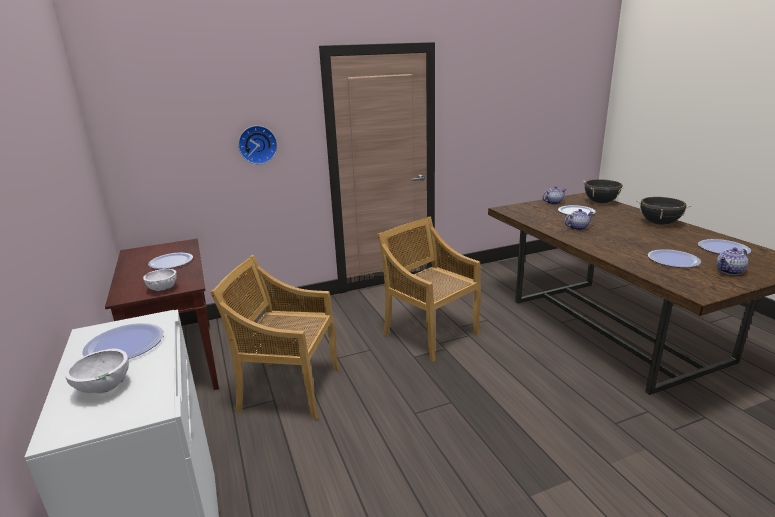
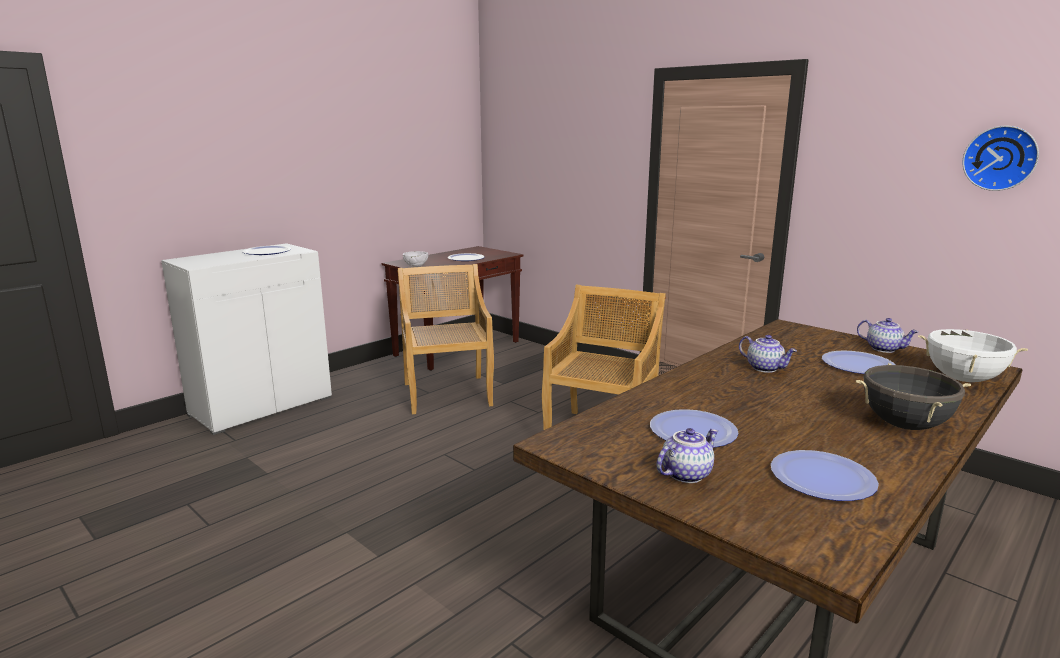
camera: 65 degrees right, 5 degrees down
(103, 388) = (218, 257): white bowl -> none
(257, 144) = (584, 174): wall clock -> wall clock (1000, 158)
(600, 202) = (963, 379): black cooking pot -> white cooking pot
(730, 271) = (685, 474): teapot -> teapot turned 105 degrees clockwise

